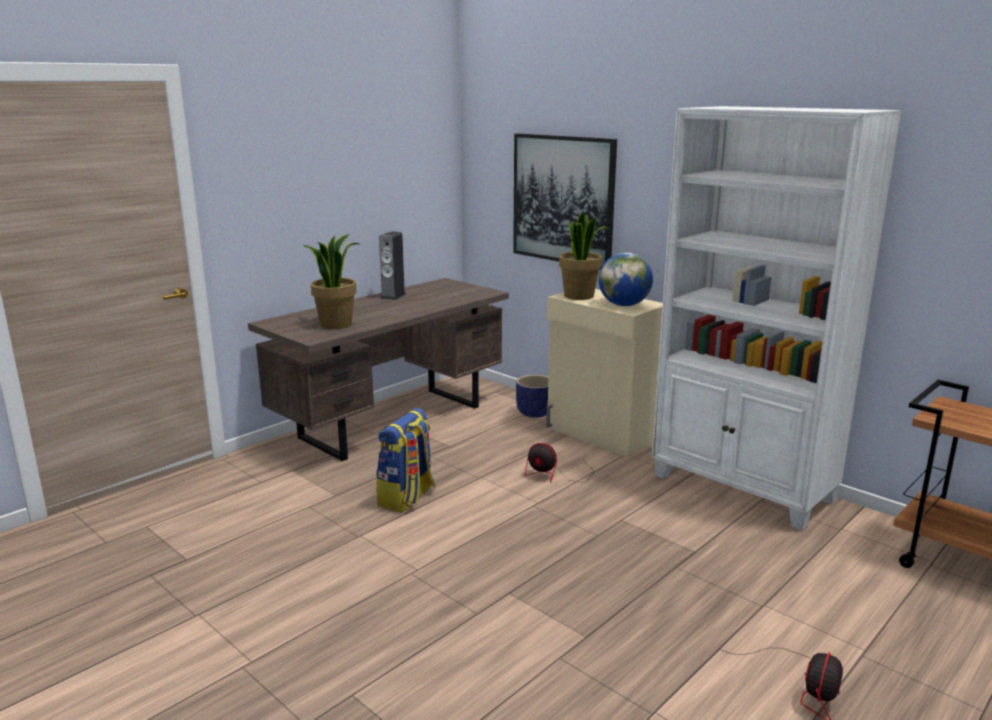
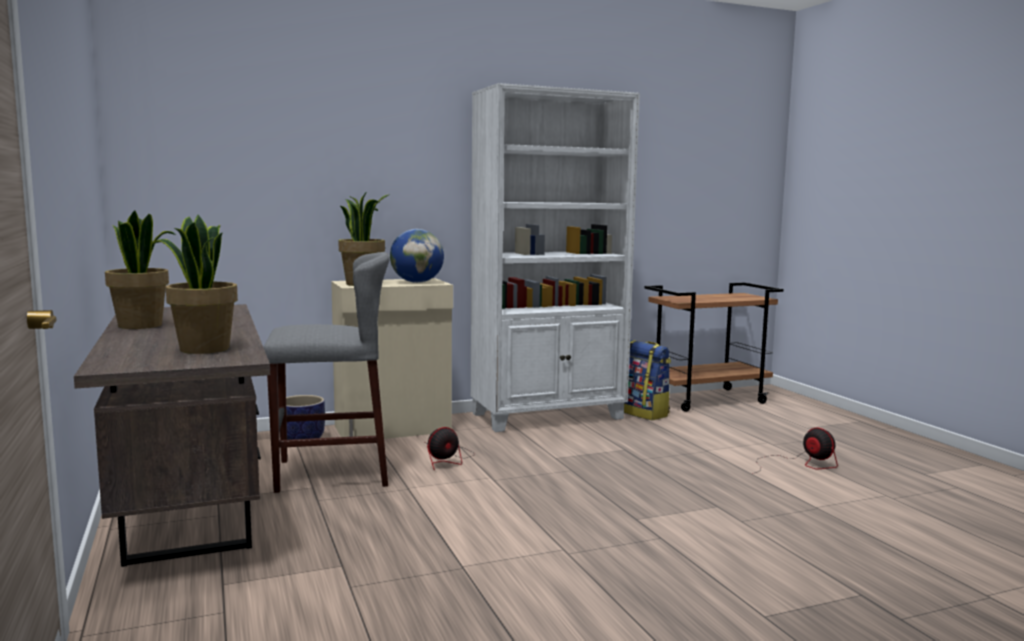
camera: 65 degrees left, 10 degrees down
(393, 296) = (141, 325): speaker -> potted plant
(407, 498) = (405, 528): backpack -> backpack (643, 413)
(481, 443) = (332, 473): none -> grey stool
(563, 199) = (290, 189): picture -> none

